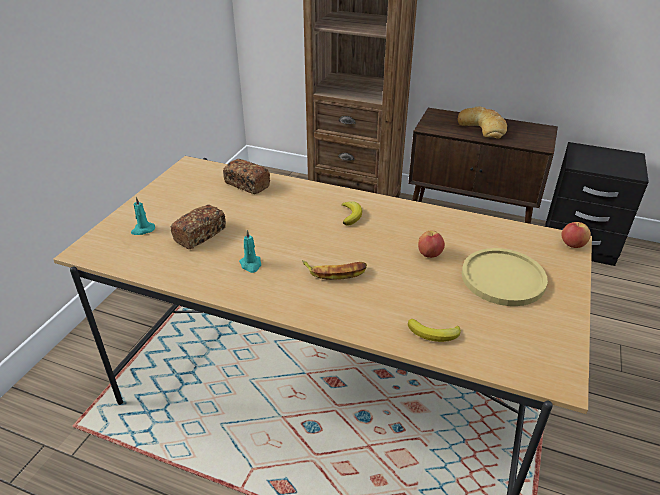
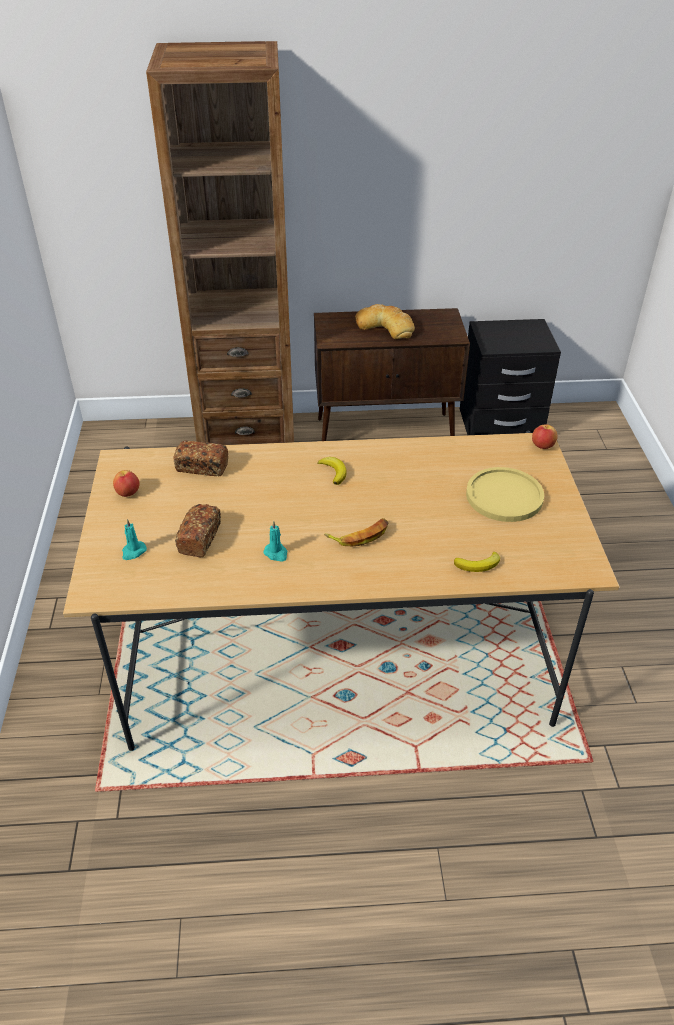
camera: 25 degrees left, 5 degrees up
(429, 254) = (431, 492): apple -> apple (128, 493)

